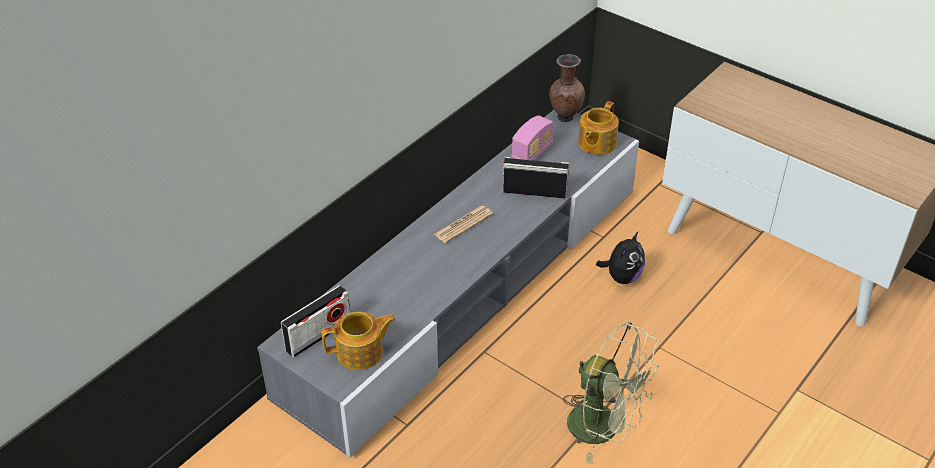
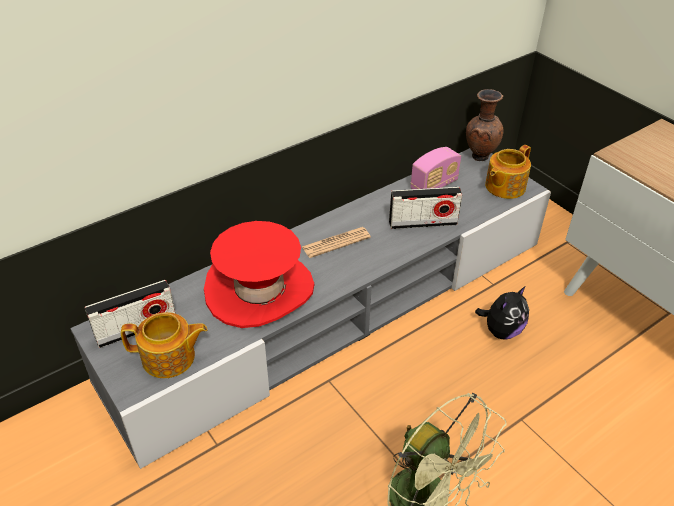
camera: 15 degrees right, 0 degrees up
(412, 279) = (259, 289): none -> red hat
(534, 191) = (423, 223): radio -> radio turned 150 degrees clockwise

